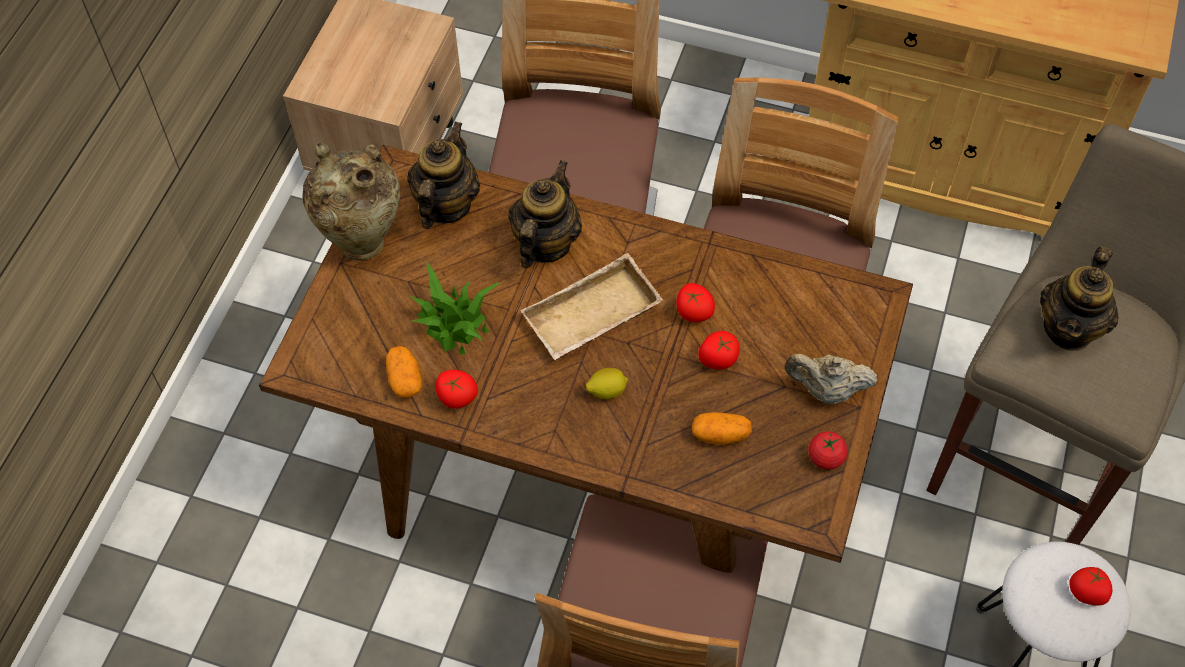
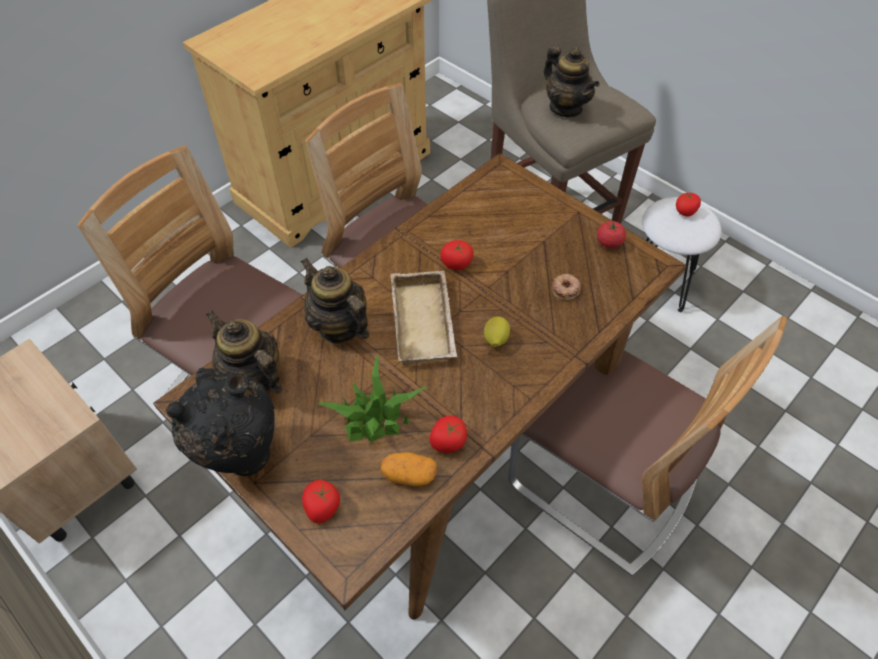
camera: 65 degrees left, 5 degrees down
(362, 239) = (241, 455): beige vase -> black vase
(718, 359) = (503, 266): tomato -> tomato (322, 508)
(720, 435) = (566, 289): potato -> donut
(826, 390) = (557, 222): beige teapot -> none

